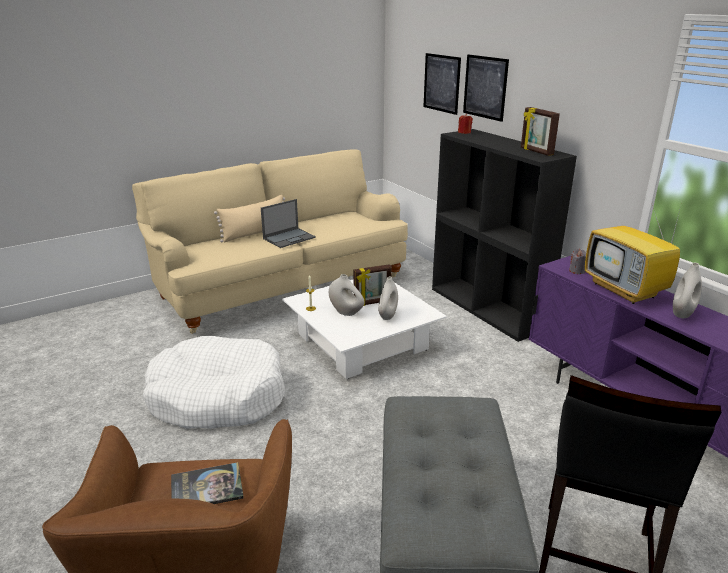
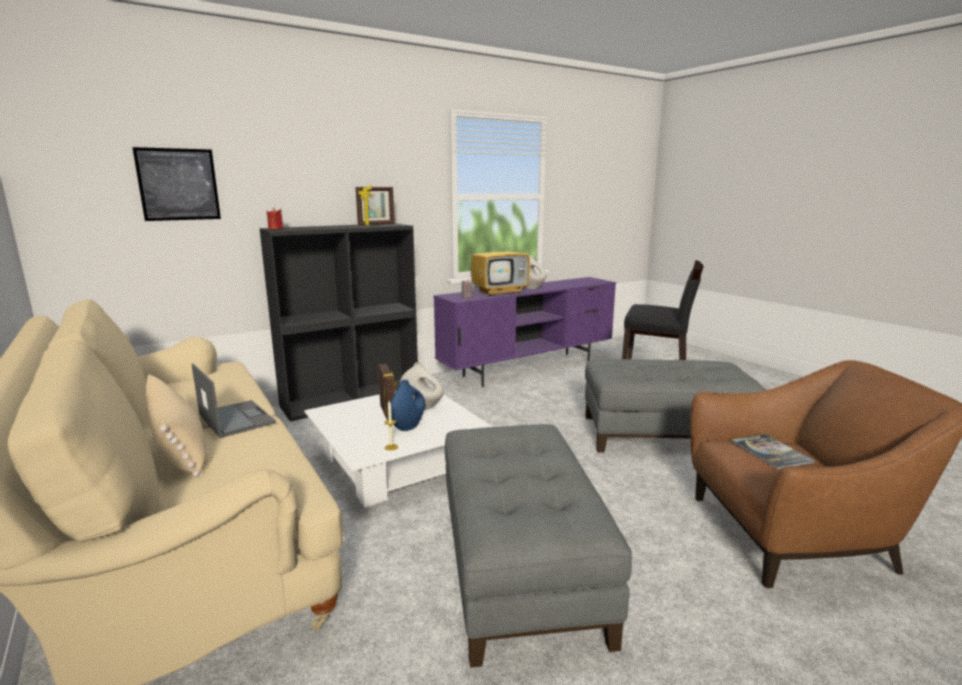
camera: 90 degrees left, 10 degrees down
(218, 396) = (517, 565): white dog bed -> grey ottoman
(346, 312) = (408, 426): white vase -> blue vase
(485, 87) = (263, 180): picture -> none

